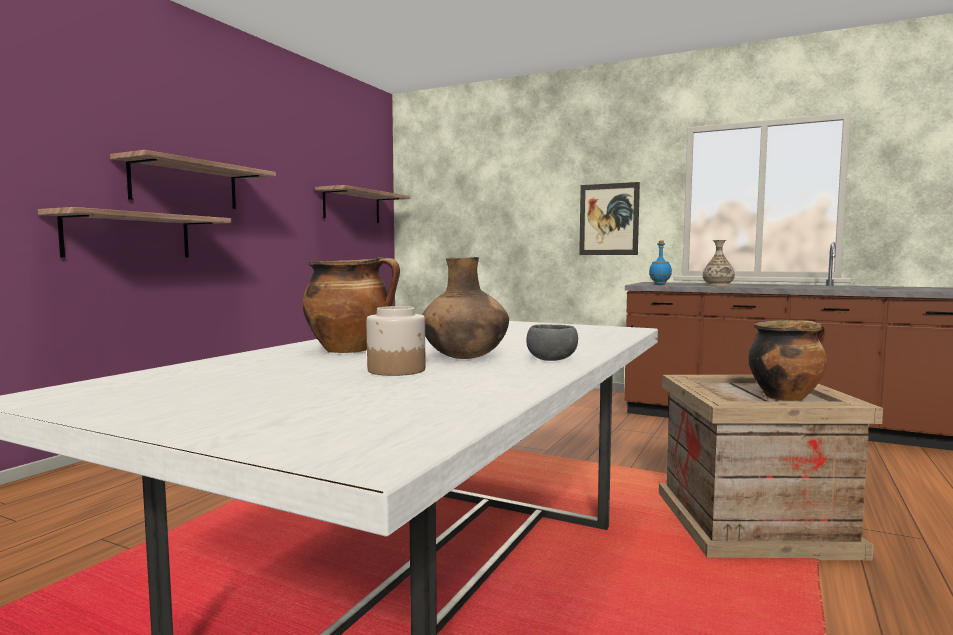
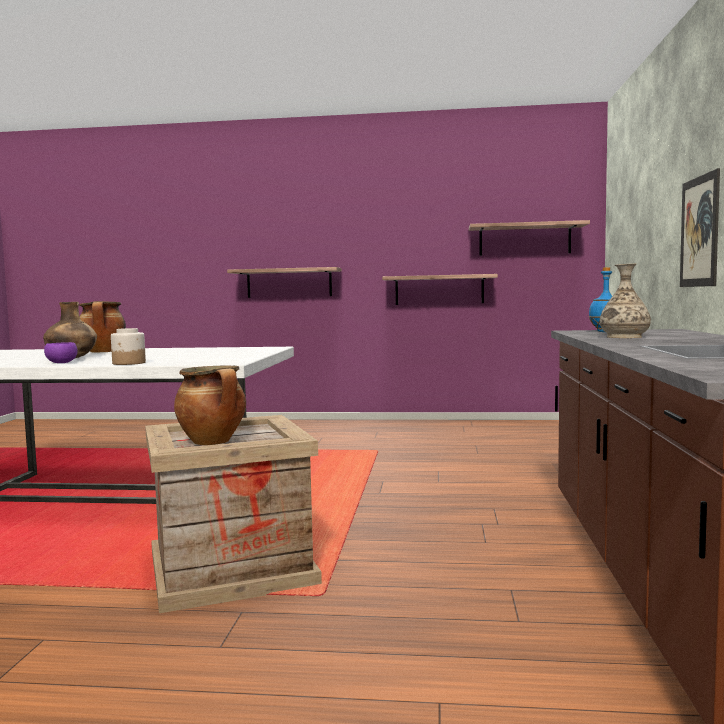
camera: 70 degrees right, 0 degrees up
(185, 185) = (331, 244): shelf -> shelf (439, 290)
(397, 370) = (35, 357): jar -> jar (129, 363)
(553, 360) = (61, 363): grey bowl -> purple bowl

